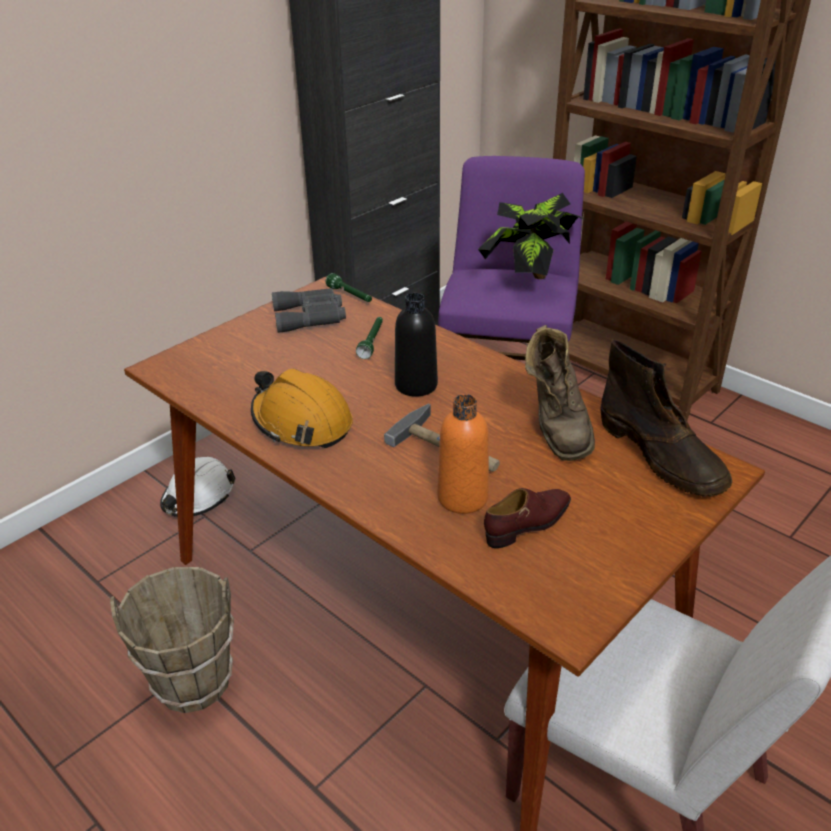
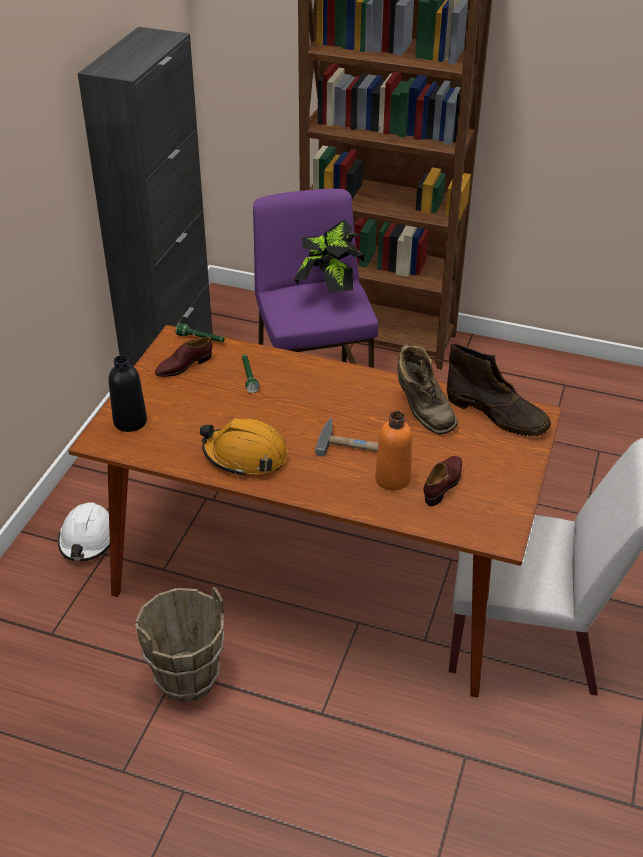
camera: 25 degrees left, 5 degrees up
(311, 316) = (184, 365): grey binoculars -> brown shoe
(416, 385) = (306, 404): black bottle -> black bottle (130, 421)

